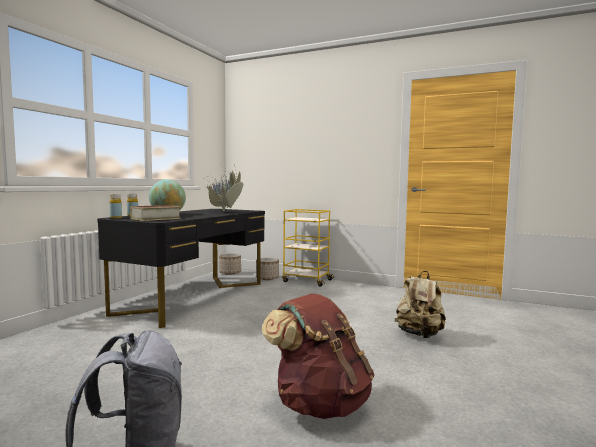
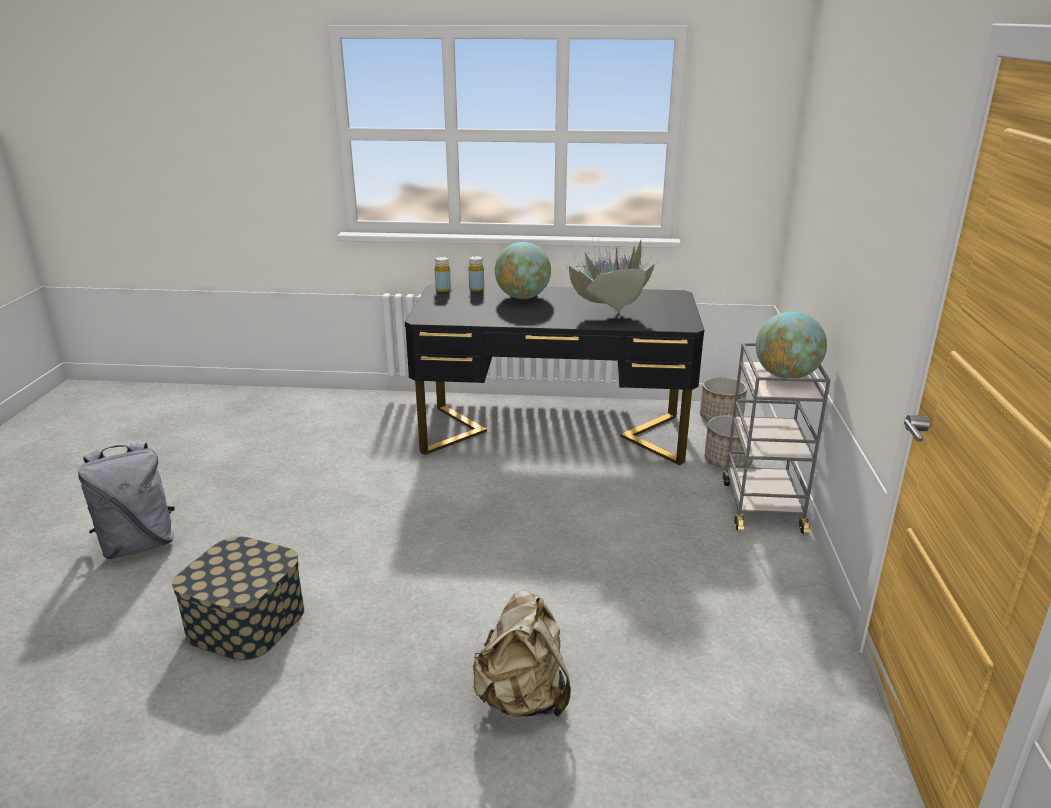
camera: 70 degrees right, 20 degrees up
(156, 218) = (453, 308): book -> none
(306, 218) = (786, 376): none -> globe
(306, 281) = (762, 506): yellow cart -> grey cart
(319, 404) = (246, 621): brown backpack -> storage box

